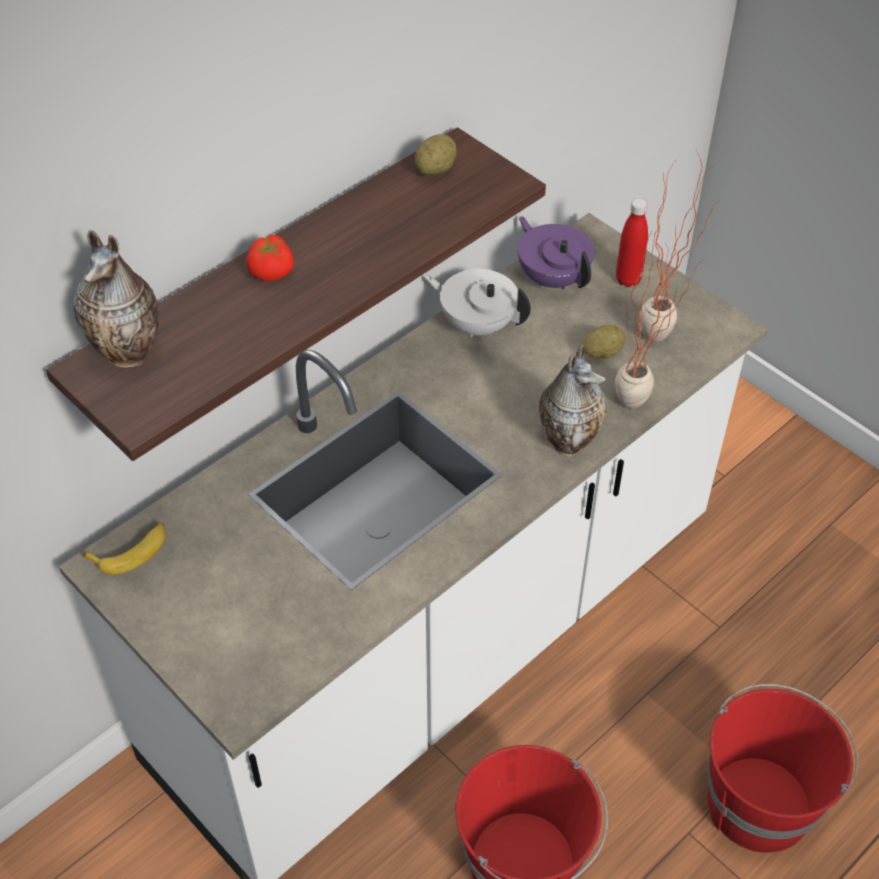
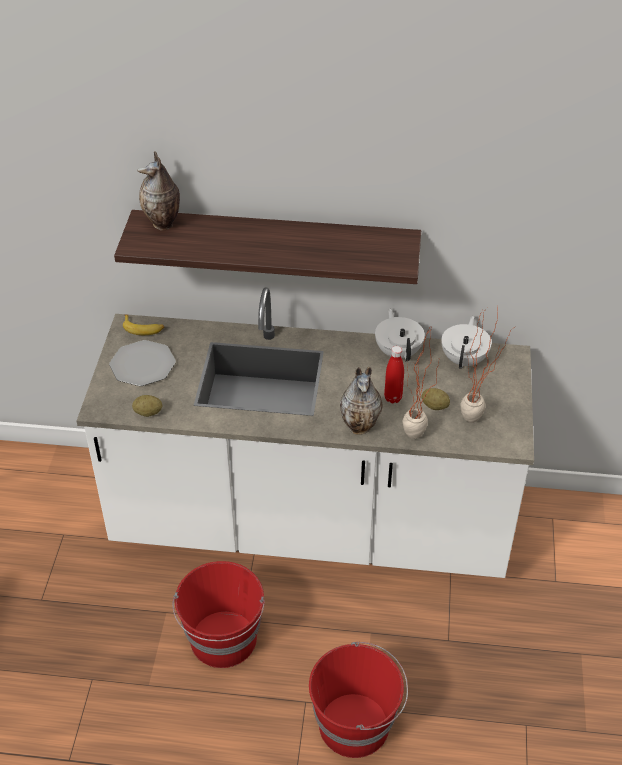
camera: 50 degrees right, 5 degrees down
(206, 598) = (143, 364): none -> plate
(272, 271) = (255, 232): tomato -> none
(436, 169) = (381, 239): potato -> potato (148, 413)
(553, 277) = (464, 359): purple teapot -> white teapot
(628, 279) = (499, 387): red bottle -> red bottle (393, 398)

